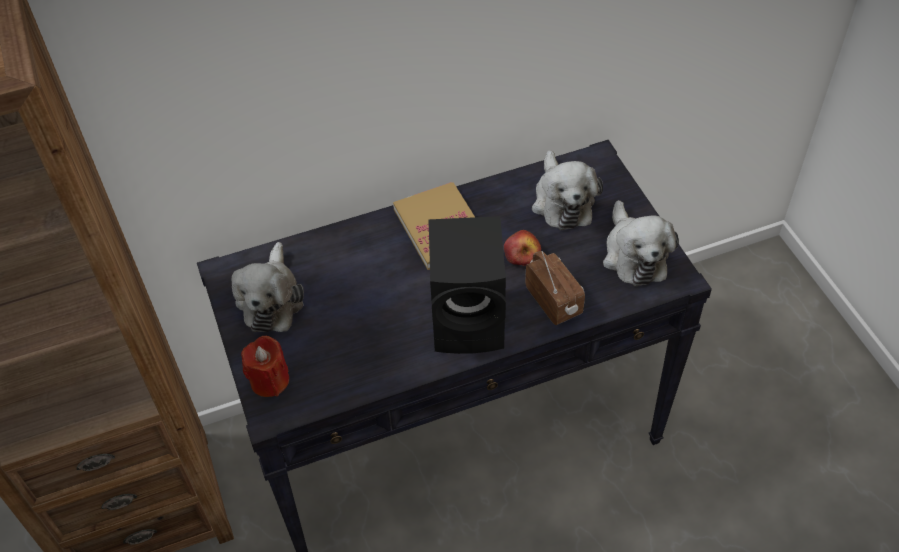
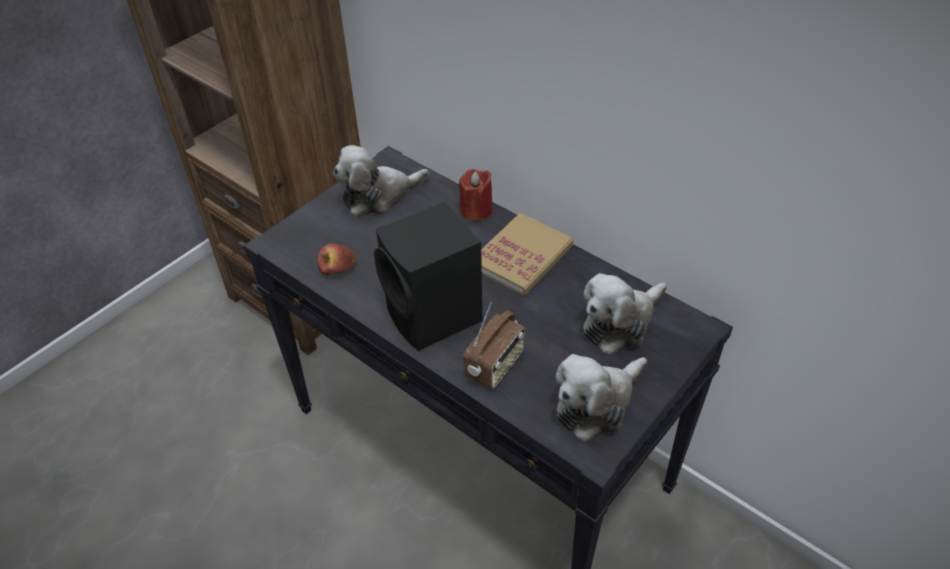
camera: 60 degrees right, 5 degrees down
(269, 380) = (304, 228): red candle -> red candle (476, 210)
(522, 254) = (533, 321): apple -> apple (337, 267)

